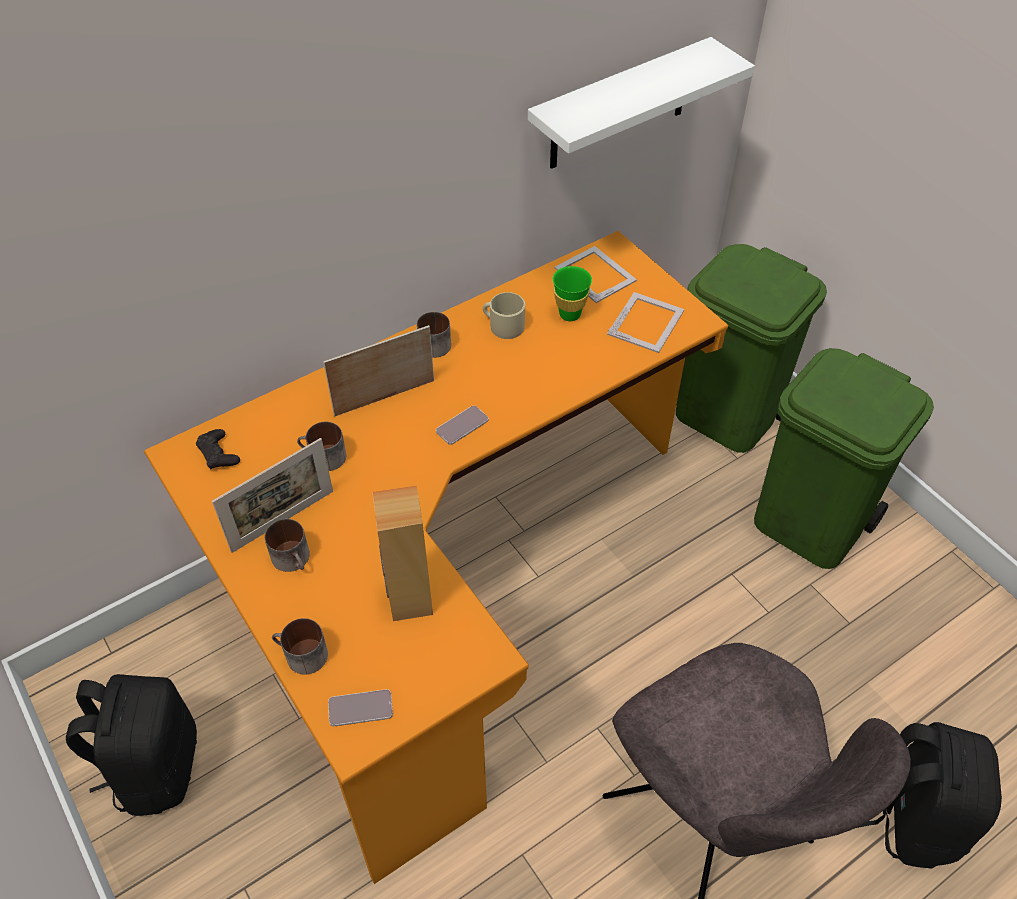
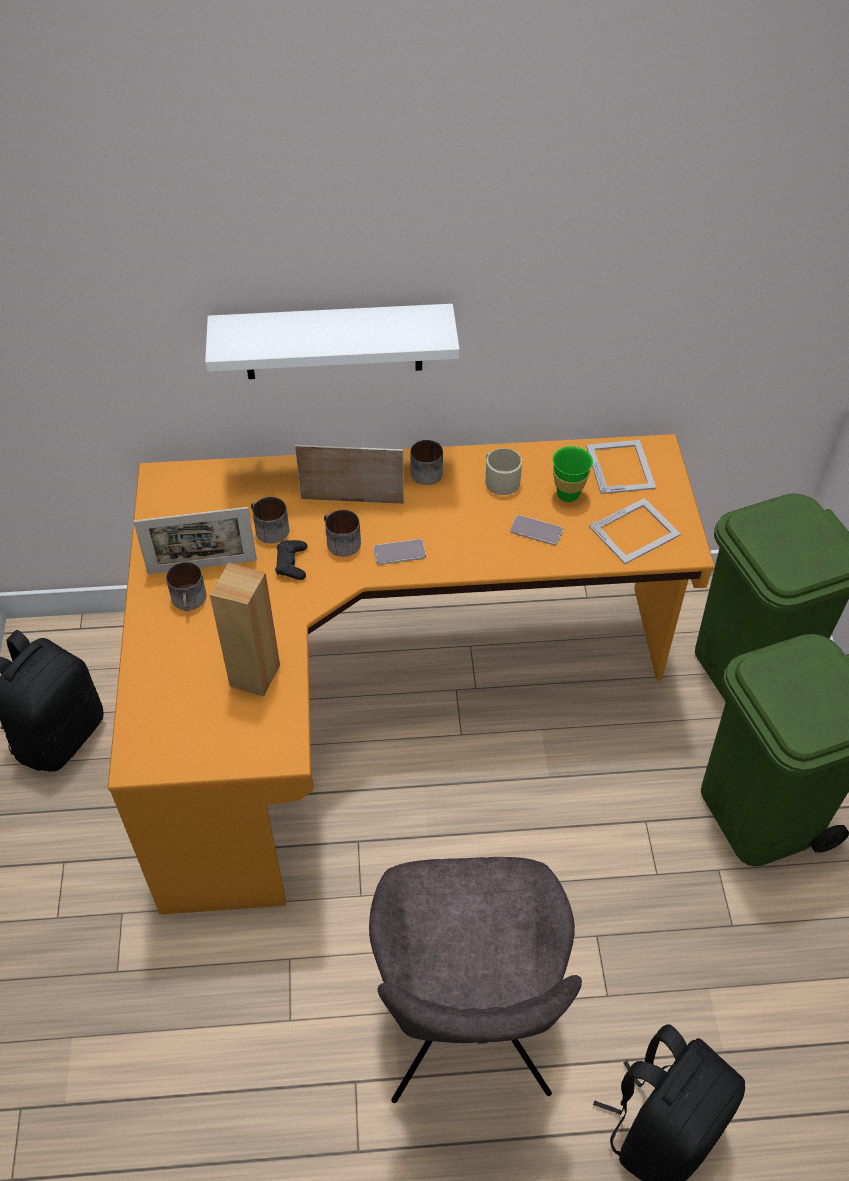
camera: 30 degrees right, 0 degrees up
(218, 454) = (191, 490): black game controller -> black game controller (292, 563)
(301, 656) = (143, 678): mug -> mug (339, 542)
(360, 708) = (158, 740): phone -> phone (536, 531)
(619, 106) = (692, 310): white shelf -> white shelf (333, 341)

